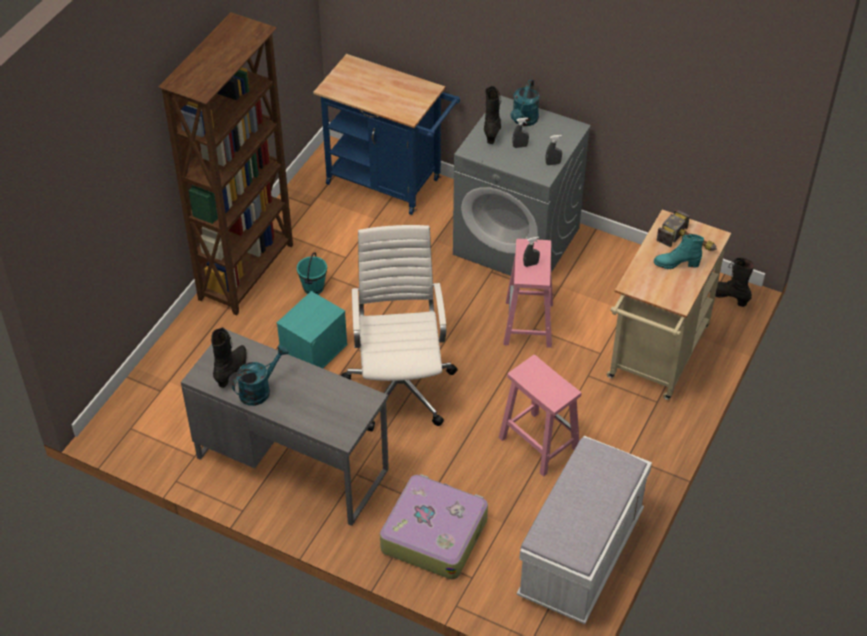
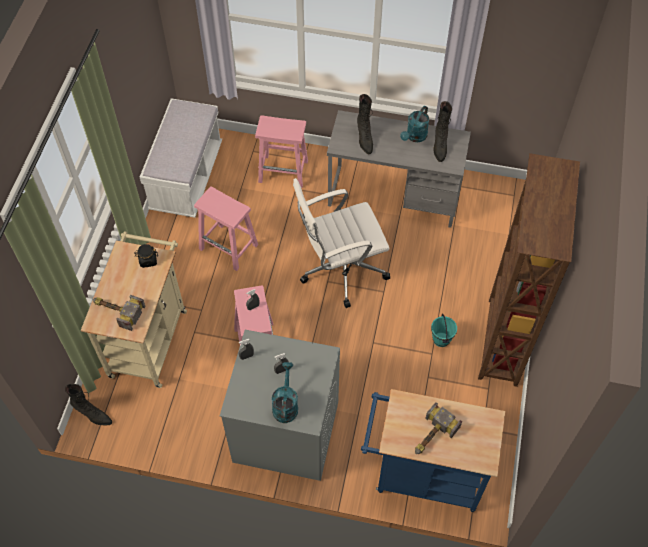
camera: 165 degrees right, 10 degrees up
(314, 350) = (416, 283): turquoise storage box -> none
(392, 87) = (431, 437): none -> hammer
(400, 386) = (340, 269): white office chair -> white office chair turned 90 degrees clockwise
(434, 534) = (284, 171): suitcase -> pink stool
(492, 131) = (312, 384): black boot -> black boot (364, 139)
(649, 285) = (148, 260): none -> black jar
(676, 264) = (126, 286): turquoise boot -> none

